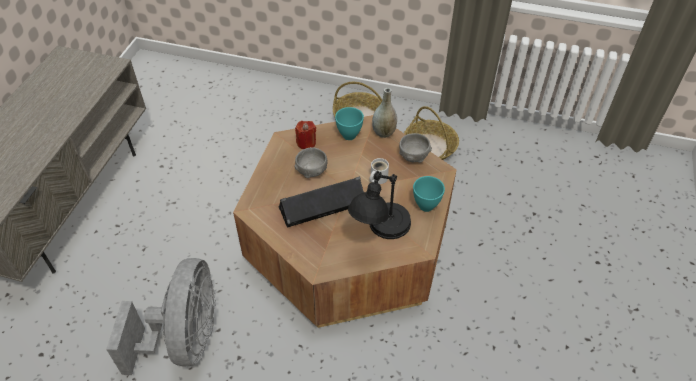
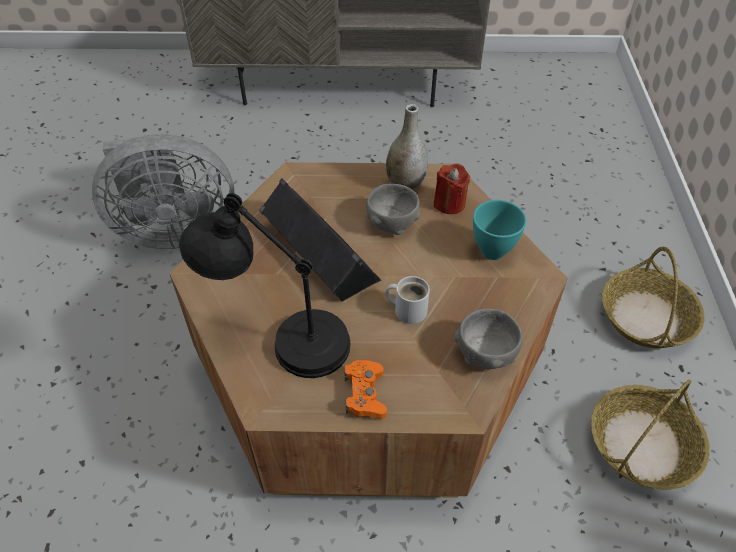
camera: 75 degrees right, 0 degrees up
(383, 132) = (525, 297): grey vase -> grey vase (405, 183)
(425, 206) = (365, 394): turquoise bowl -> orange game controller

